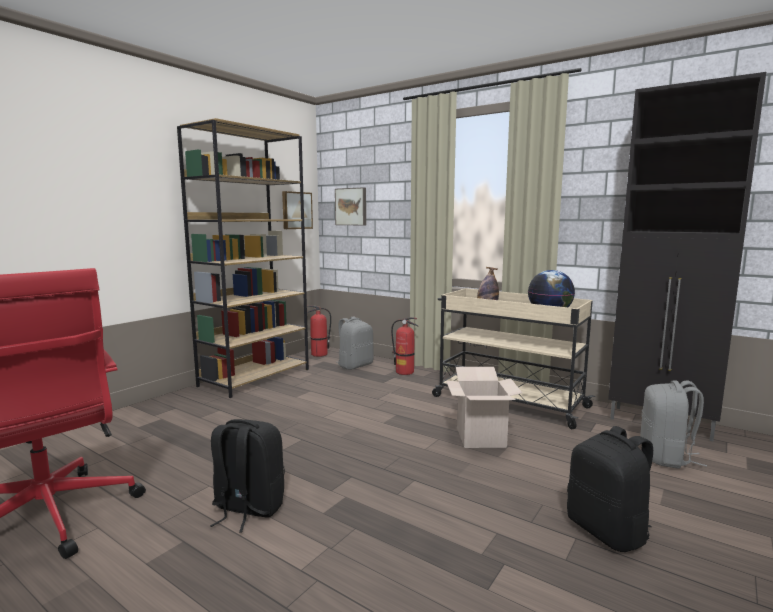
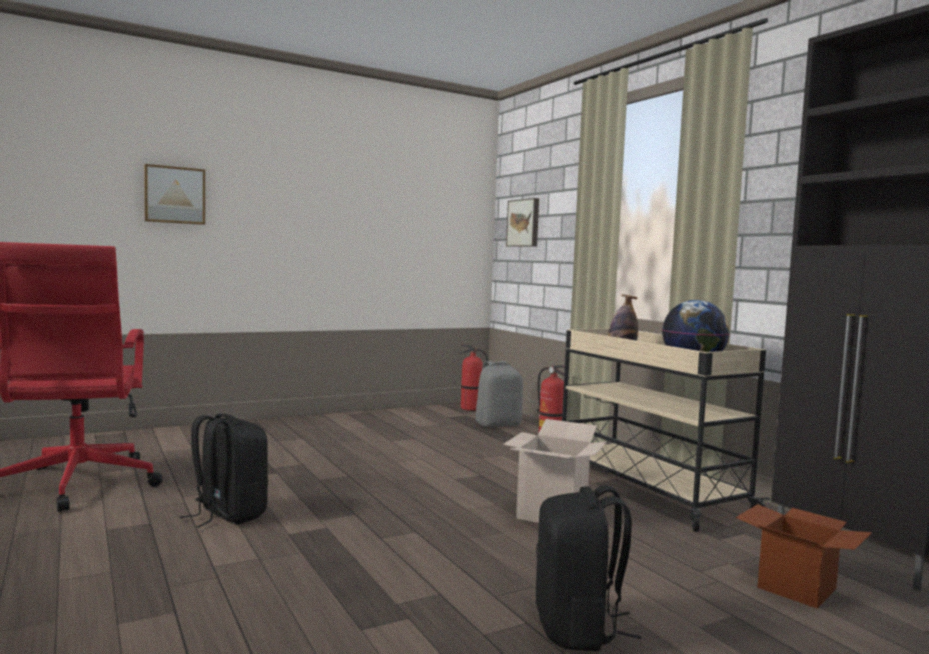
camera: 25 degrees right, 5 degrees down
(255, 377) = (373, 418): brown bookcase -> none
(296, 210) = (460, 227): picture -> picture (174, 195)
(666, 457) = (797, 588): grey backpack -> cardboard box

